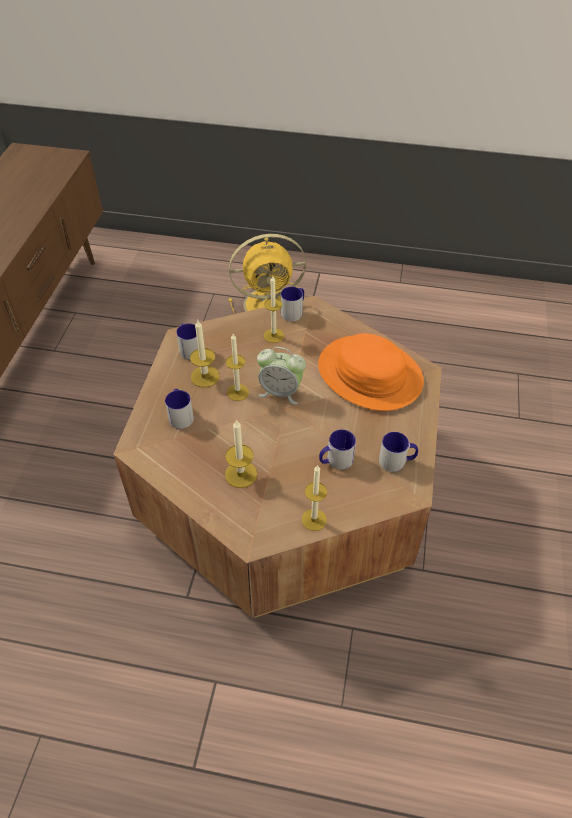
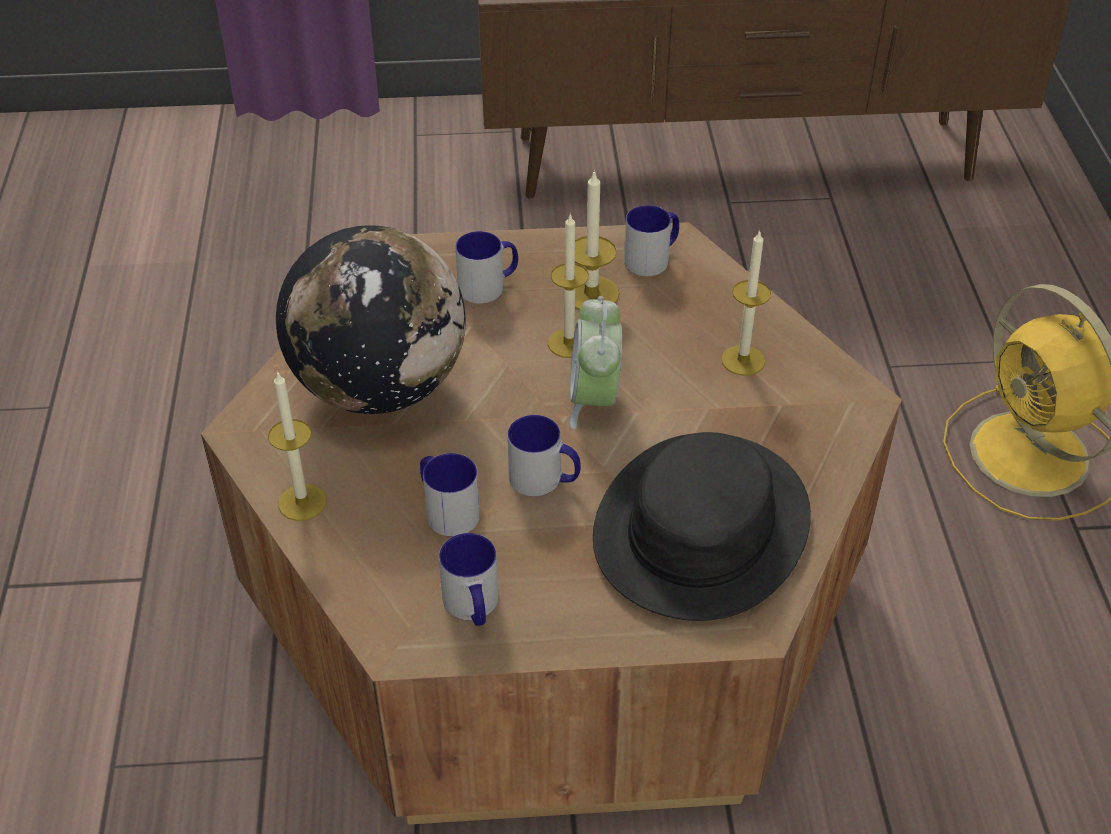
camera: 75 degrees right, 5 degrees down
(241, 474) = (380, 387): candle -> globe
(294, 311) = (831, 376): mug -> mug (544, 480)
(369, 374) = (700, 527): orange hat -> black hat

